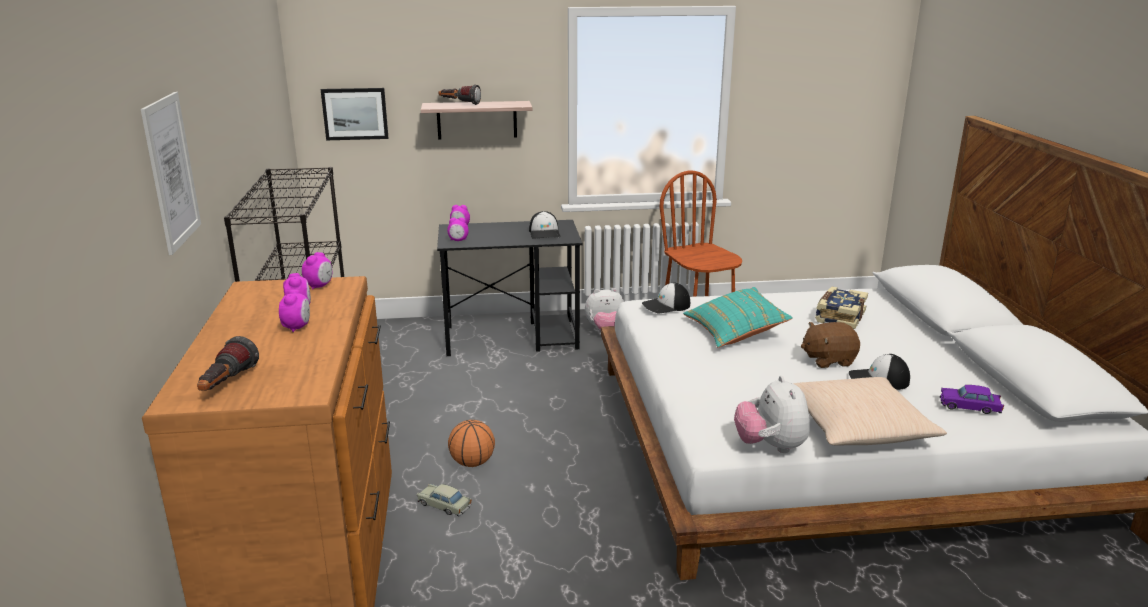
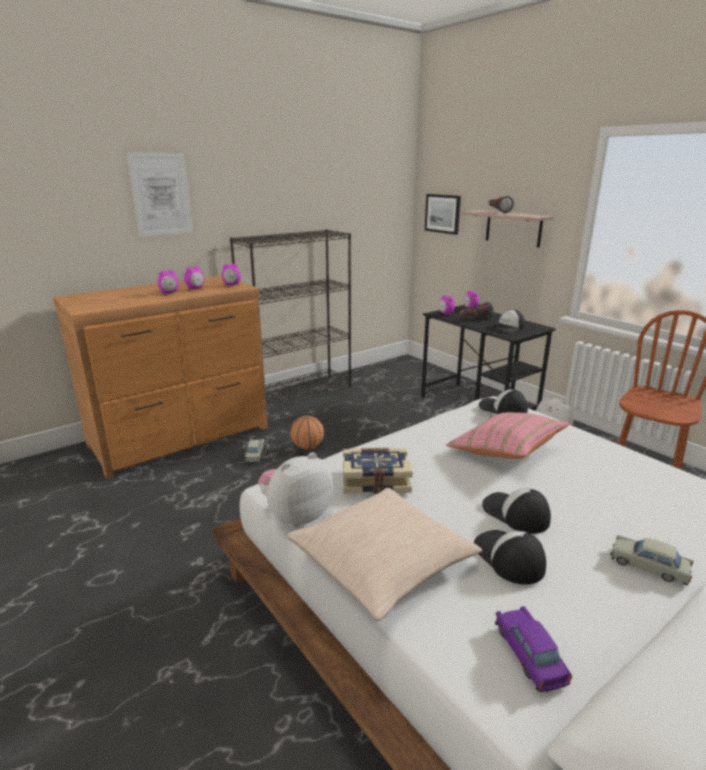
camera: 60 degrees right, 0 degrees up
(226, 384) = (90, 298): flashlight -> flashlight (474, 319)
(735, 332) = (505, 451): turquoise pillow -> pink pillow
(828, 360) = (515, 513): brown plush toy -> cap
(839, 316) = (642, 501): book -> book (375, 480)
(905, 344) = (648, 566): none -> beige toy car

